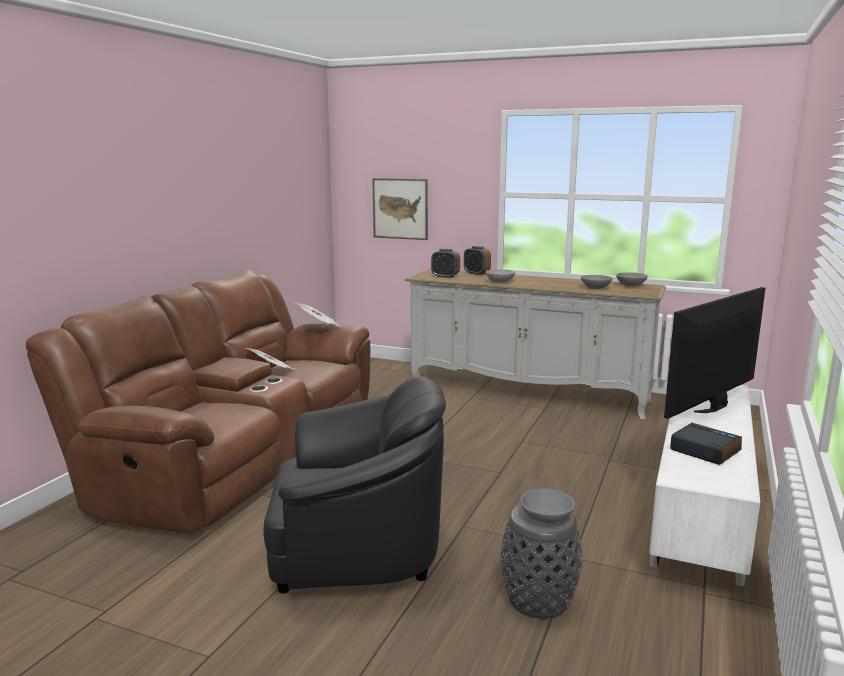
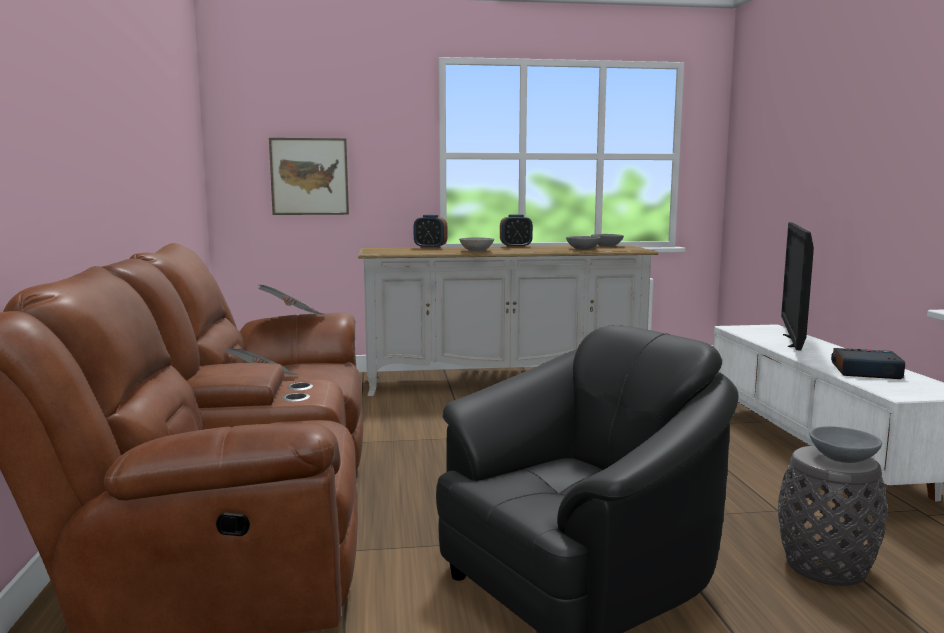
camera: 30 degrees left, 5 degrees down
(445, 277) = (404, 251): alarm clock -> alarm clock (516, 247)

